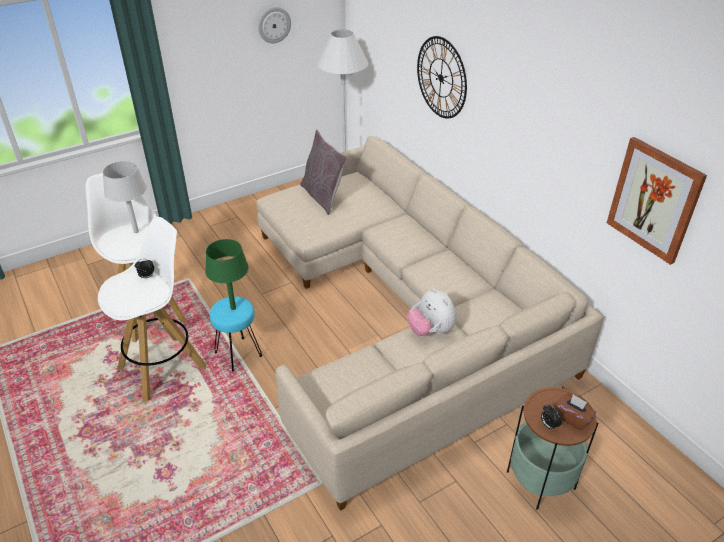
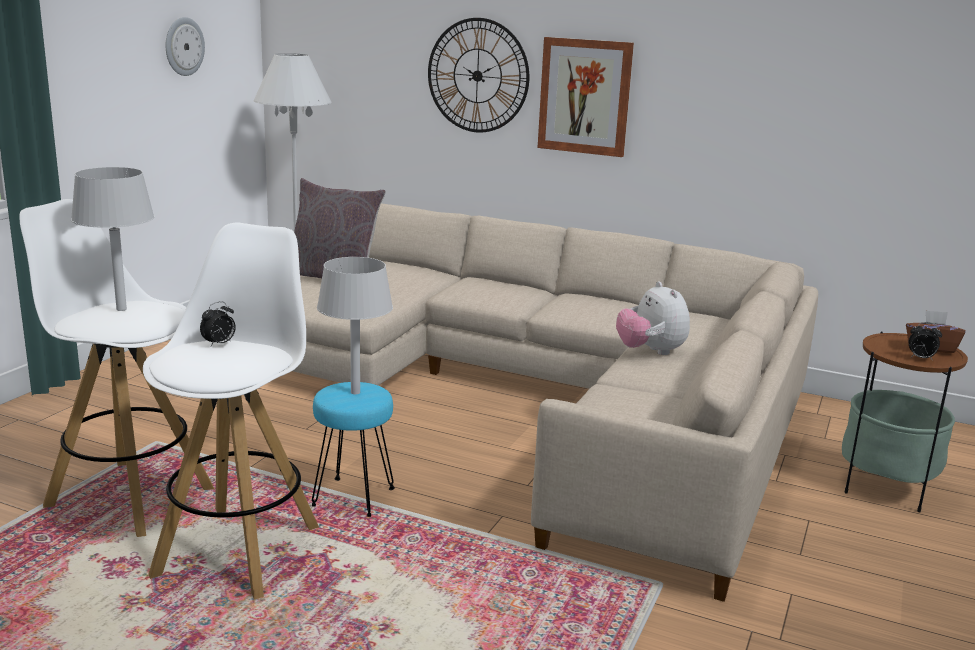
camera: 35 degrees left, 20 degrees down
(233, 308) = (355, 392): green table lamp -> grey table lamp
(430, 331) = (650, 352): plush toy -> plush toy turned 45 degrees clockwise
(654, 200) = (861, 102): picture -> picture (585, 96)

